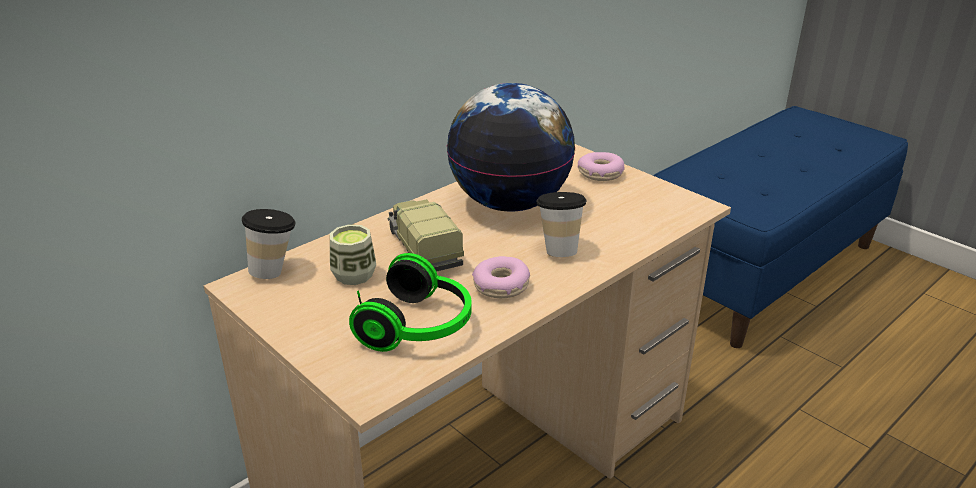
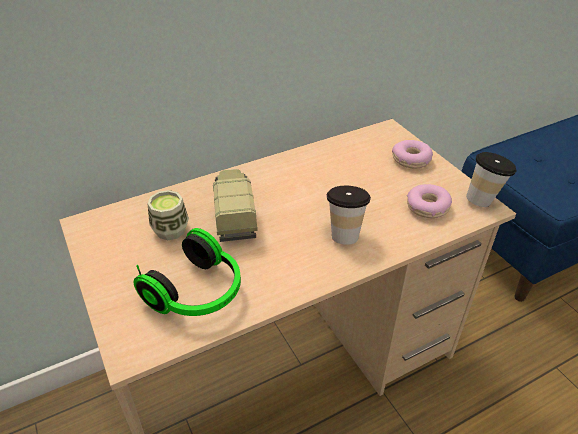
camera: 15 degrees right, 10 degrees up
(275, 270) = (115, 215): cup -> cup (483, 199)
(501, 286) = (281, 263): donut -> donut (427, 207)
(510, 203) = (323, 179): globe -> none

